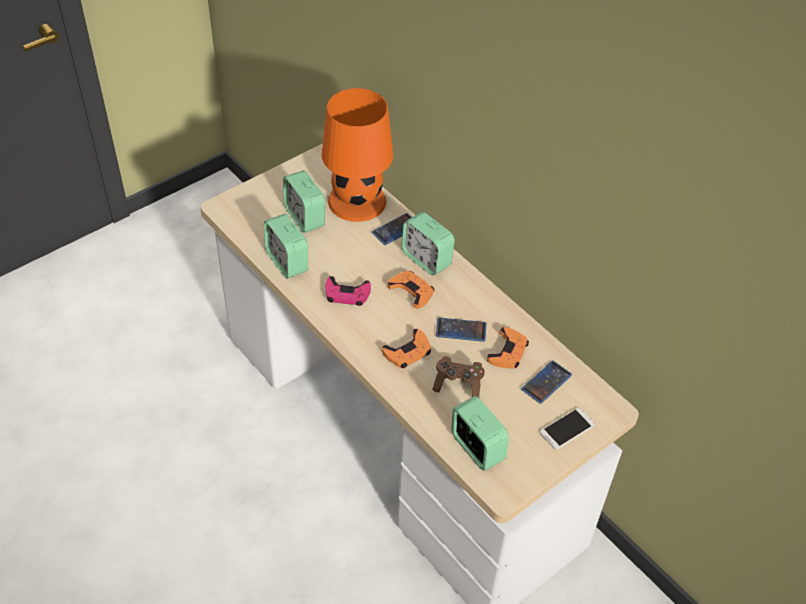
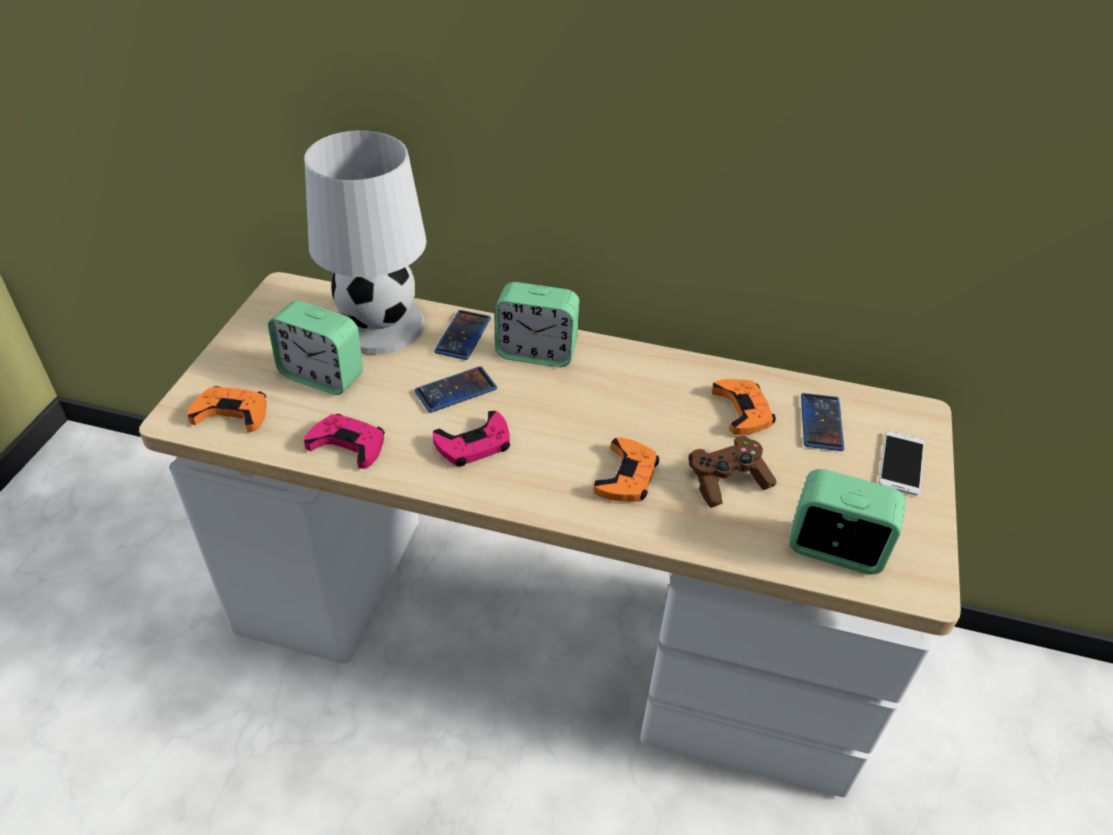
camera: 35 degrees left, 5 degrees down
(287, 262) = (348, 444): alarm clock -> pink game controller
(357, 200) = (378, 324): orange table lamp -> white table lamp
(412, 291) = (556, 398): orange game controller -> orange game controller (231, 413)
(461, 330) = (663, 414): phone -> phone (455, 390)

